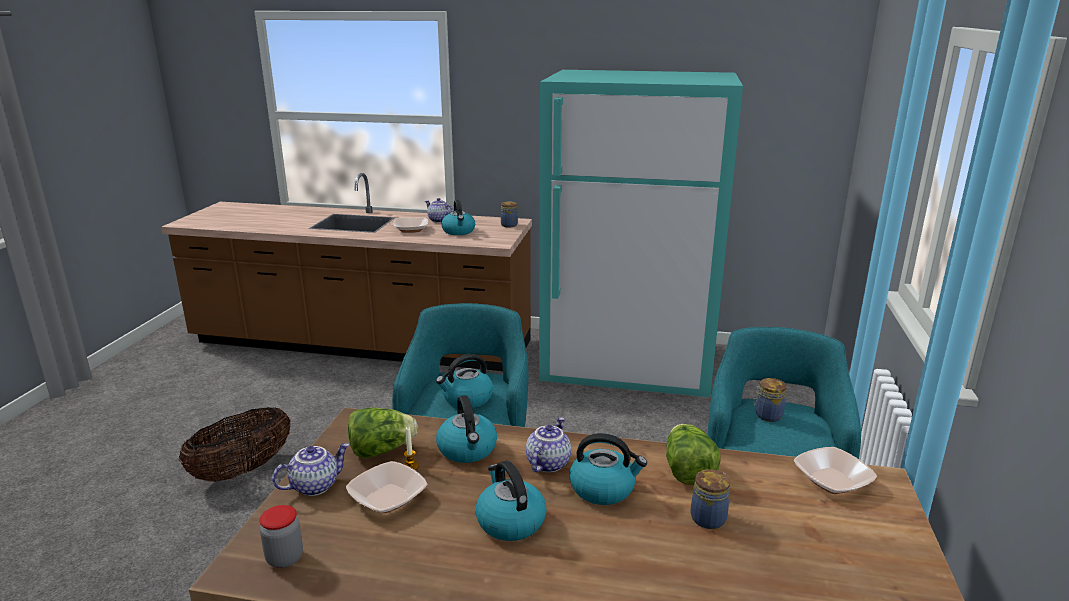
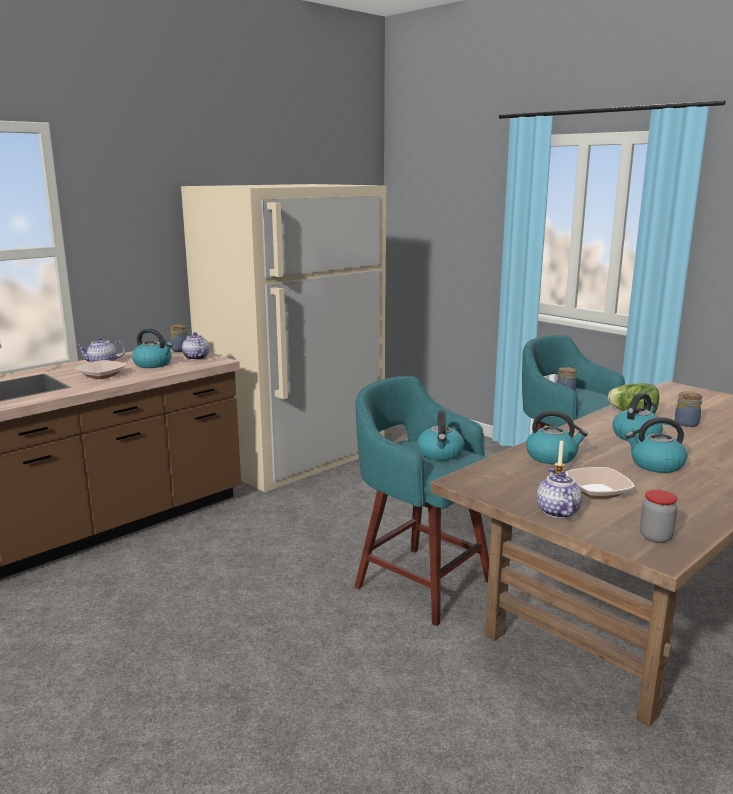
camera: 55 degrees left, 5 degrees down
(242, 470) = (176, 689): basket -> none
(381, 450) = (523, 481): lettuce -> none
(547, 463) = (592, 441): teapot -> teapot (195, 358)
(628, 362) = (295, 454): turquoise fridge -> beige fridge
(832, 481) = (667, 394): bowl -> none

